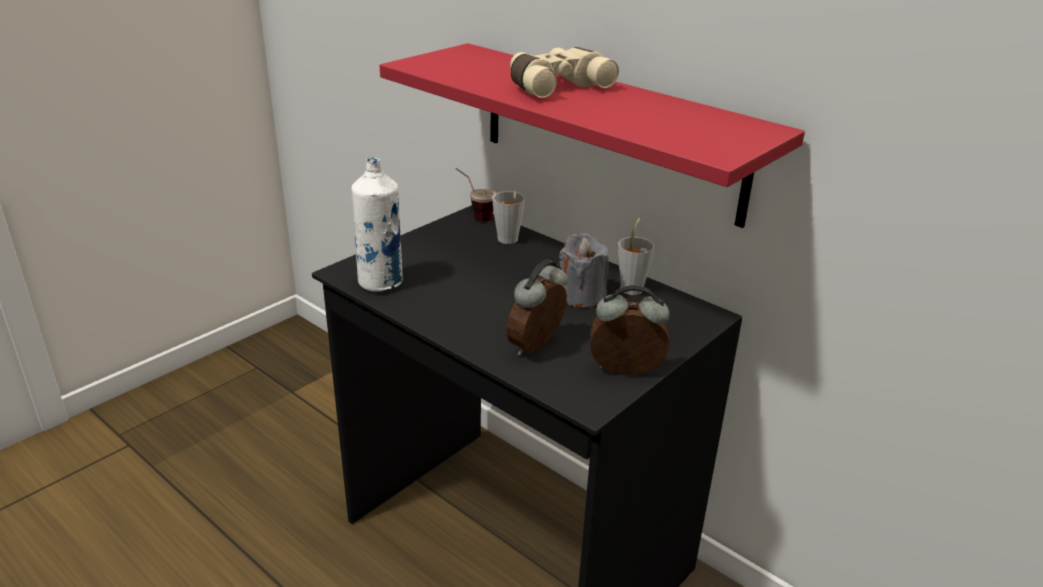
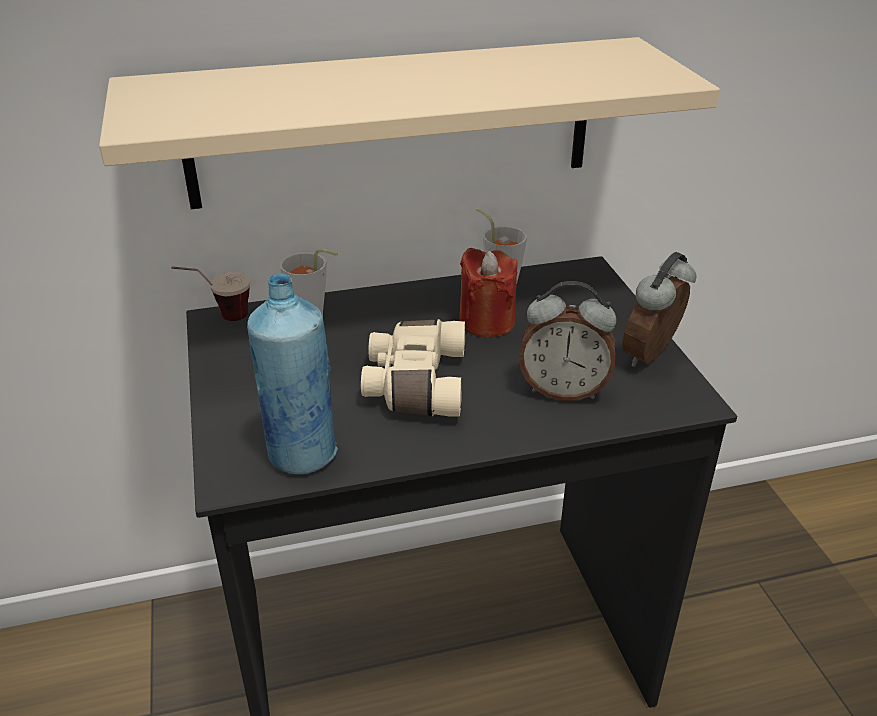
camera: 55 degrees left, 5 degrees up
(381, 283) = (302, 454): white bottle -> blue bottle
(538, 347) = (563, 390): alarm clock -> alarm clock turned 60 degrees counterclockwise
(555, 86) = (372, 82): beige binoculars -> beige binoculars (413, 383)
(581, 296) = (486, 322): grey candle -> red candle
(609, 131) = (392, 123): red shelf -> beige shelf

